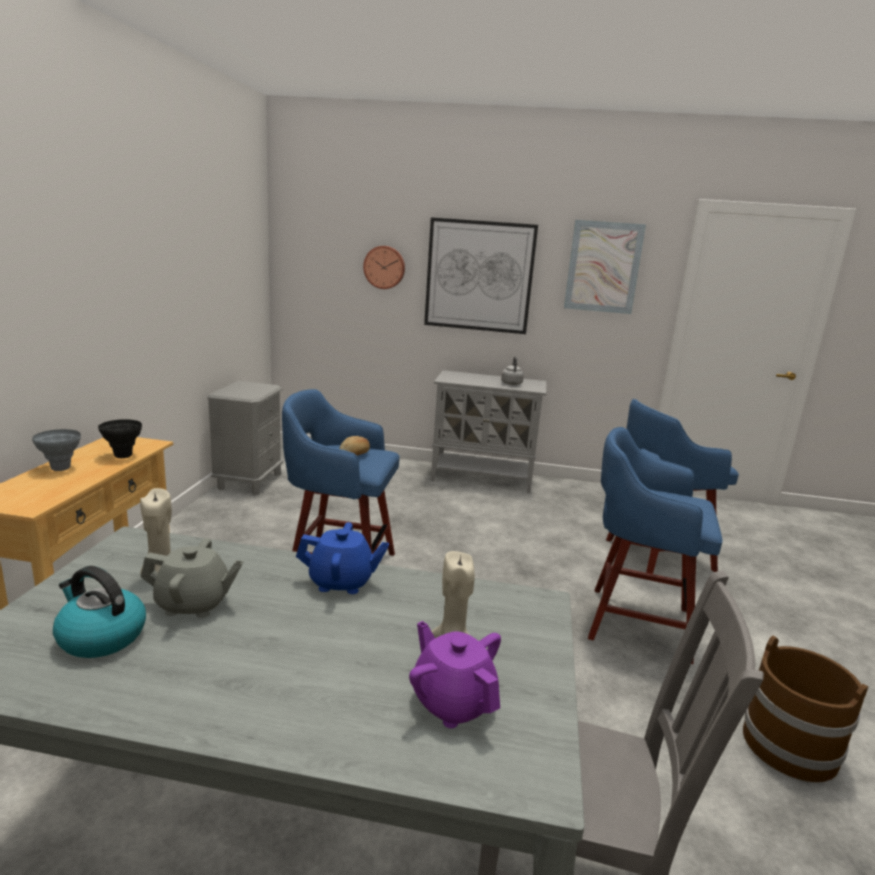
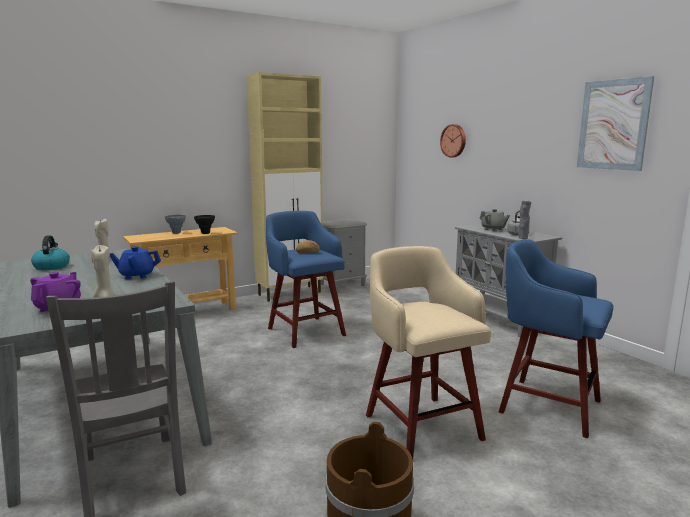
camera: 50 degrees right, 5 degrees down
(194, 604) = (88, 267): grey teapot -> grey teapot (493, 229)
(205, 516) = (290, 293): none -> beige cabinet
(341, 582) = (137, 276): blue teapot -> blue teapot turned 120 degrees clockwise
(479, 276) = (513, 142): picture -> none
(529, 388) = (522, 238): none -> grey vase
(634, 622) = (421, 425): blue stool -> beige stool

